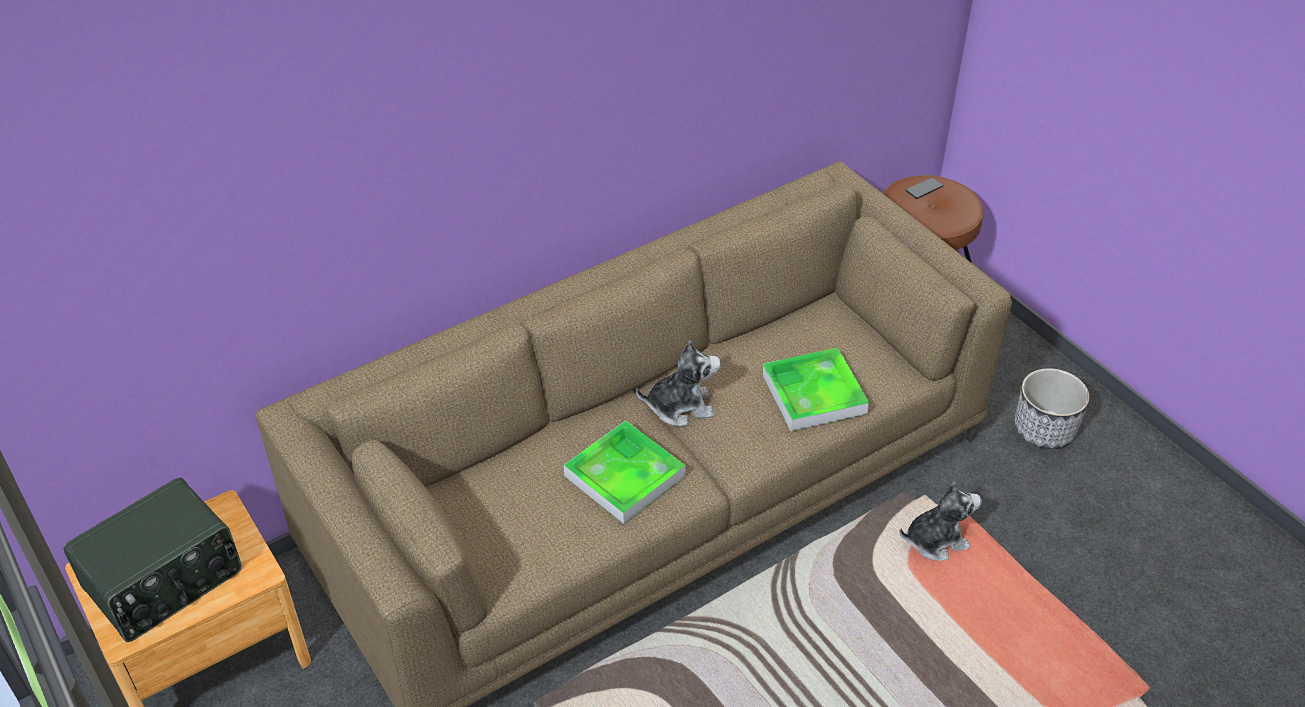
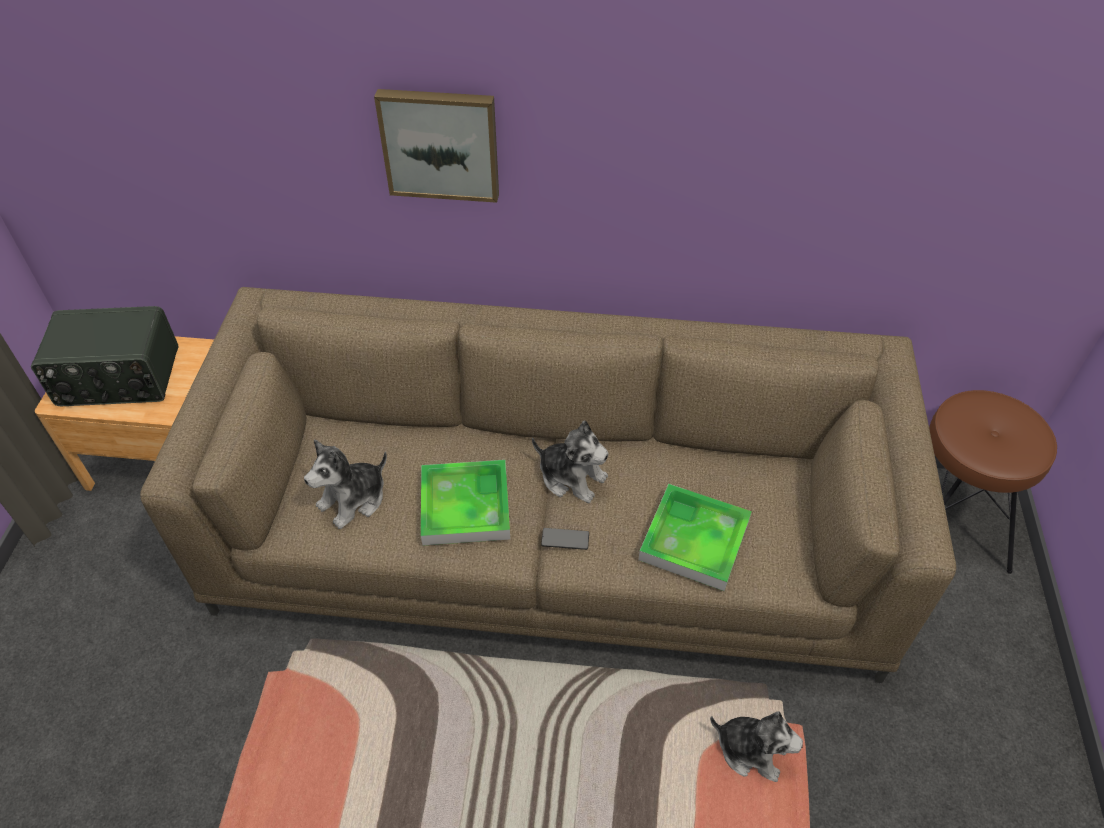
camera: 40 degrees right, 5 degrees up
(452, 160) = (440, 143): none -> picture
(528, 529) = (353, 500): none -> plush toy
(924, 188) = (1001, 412): phone -> phone (565, 539)
(1044, 429) = (967, 723): planter -> none

